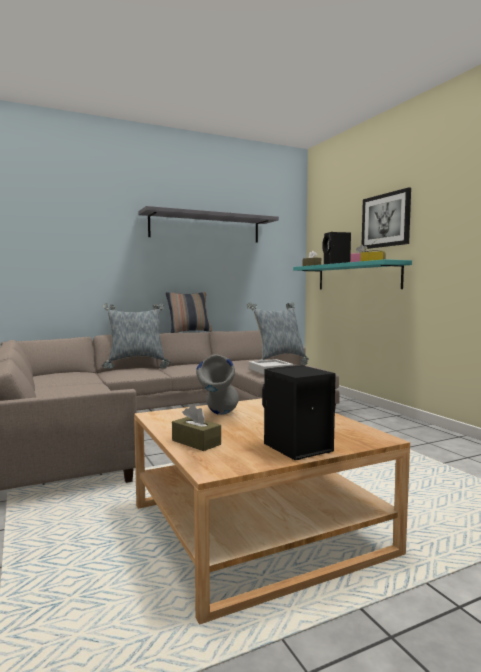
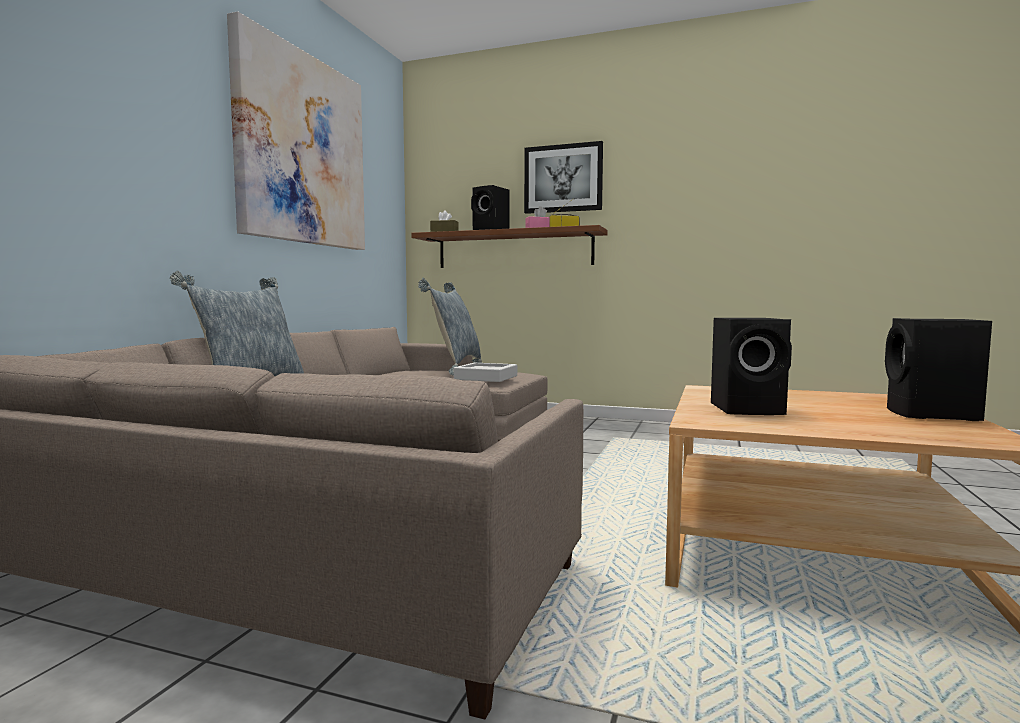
camera: 45 degrees left, 0 degrees up
(189, 332) = (300, 332): pillow -> none
(196, 442) = (875, 431): brown tissue box -> none
(205, 228) = (301, 150): grey shelf -> picture
(219, 416) = (749, 409): grey vase -> black speaker
(357, 276) = (514, 250): turquoise shelf -> brown shelf

